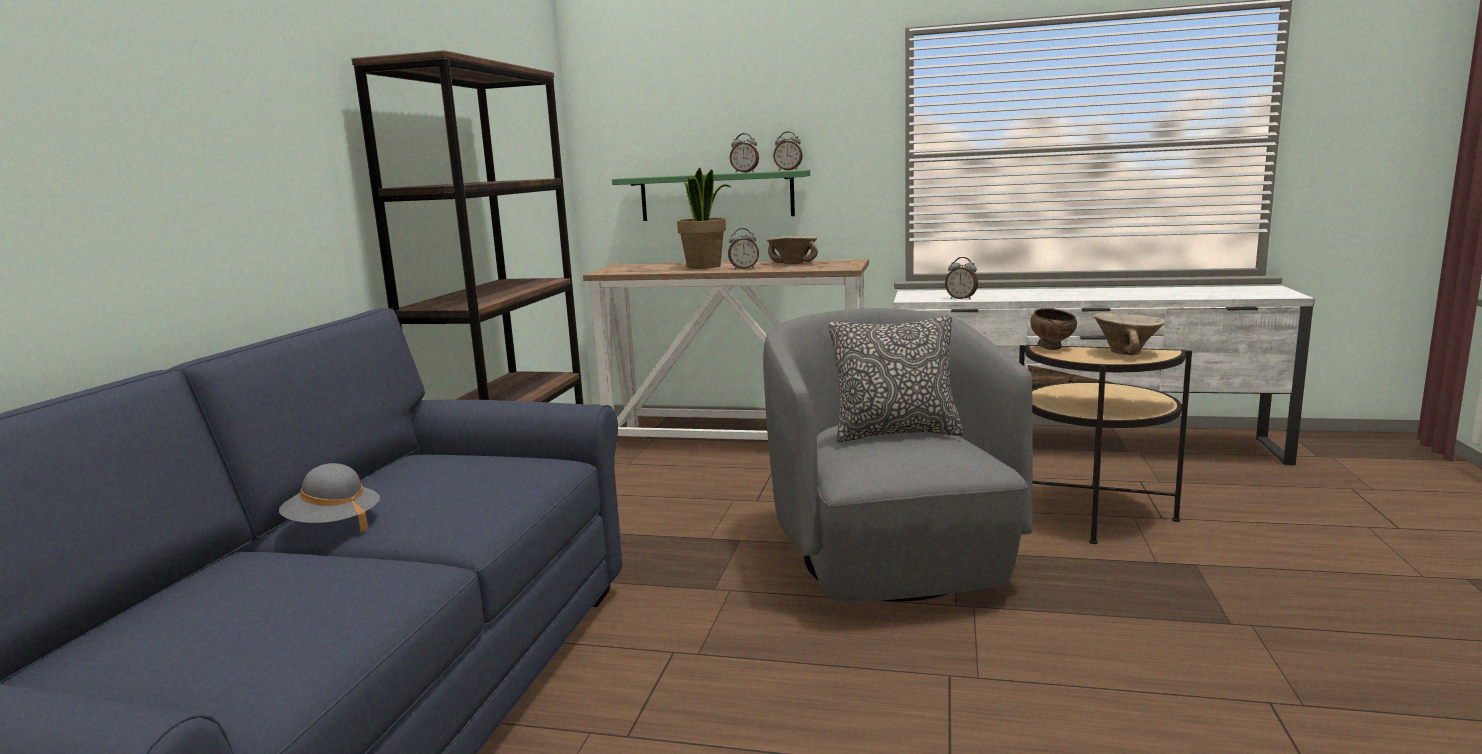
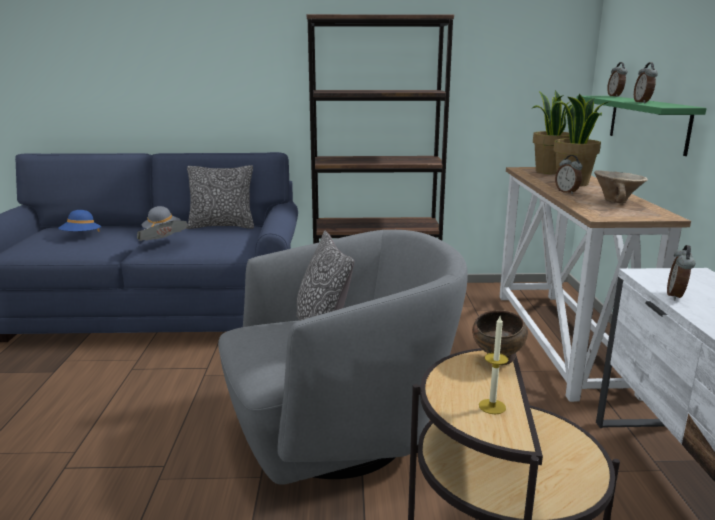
camera: 75 degrees right, 5 degrees up
(237, 612) = (81, 236): none -> blue hat
(380, 474) = (222, 226): none -> pillow
(454, 514) = (163, 245): none -> newspaper
(634, 268) = (549, 171): none -> potted plant
(788, 170) = (685, 105): alarm clock -> alarm clock (615, 96)
(1127, 353) = (492, 406): beige bowl -> candle

